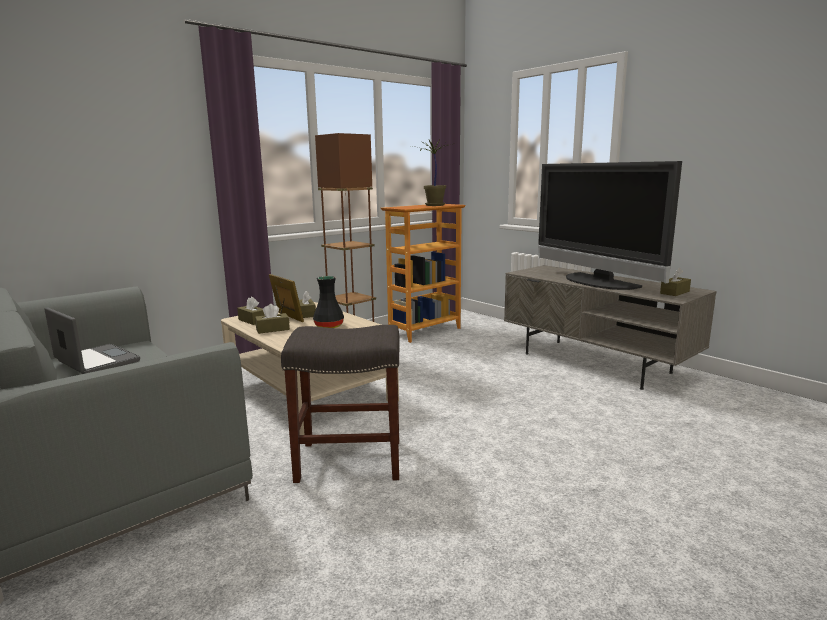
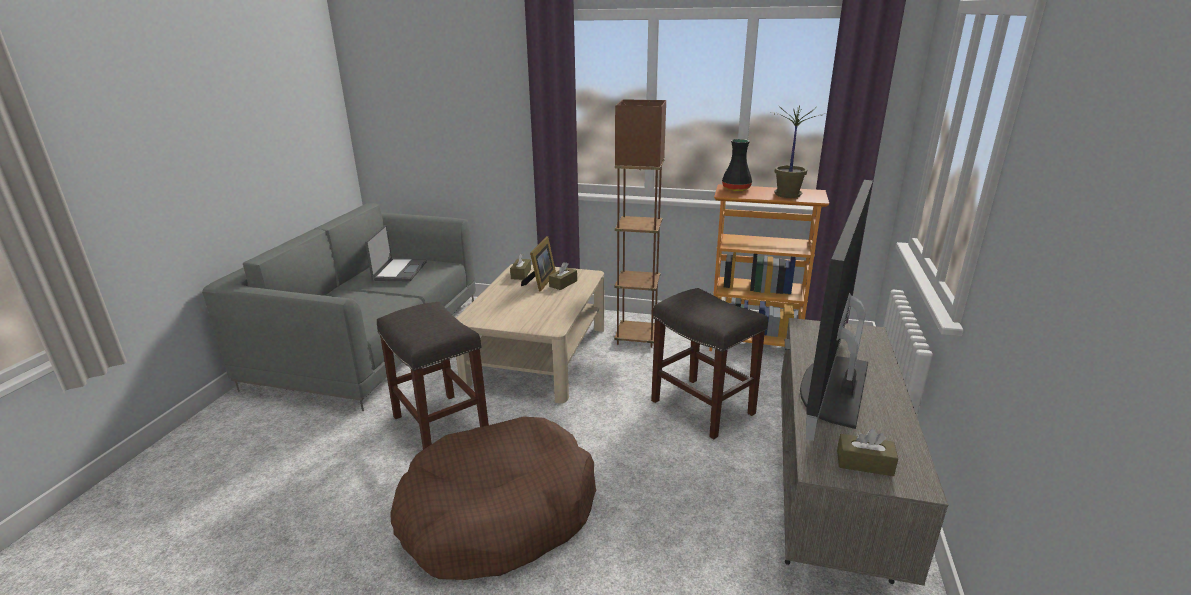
camera: 55 degrees right, 10 degrees up
(272, 329) = (507, 290): brown tissue box -> none
(329, 326) = (541, 305): black vase -> black vase (737, 189)
(473, 363) = (704, 407): none -> grey stool
(515, 463) = (498, 514): none -> brown dog bed

